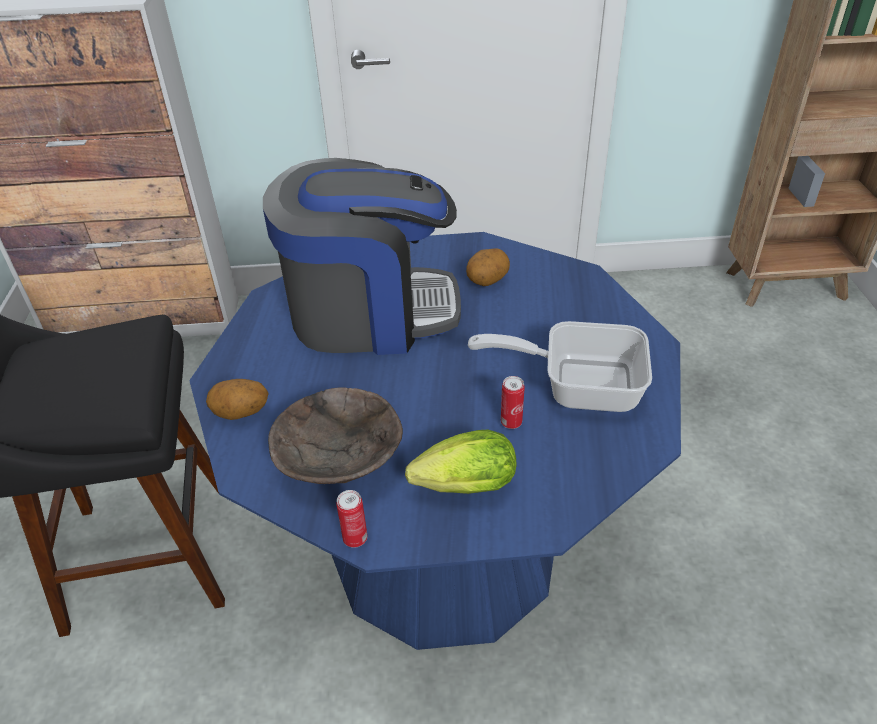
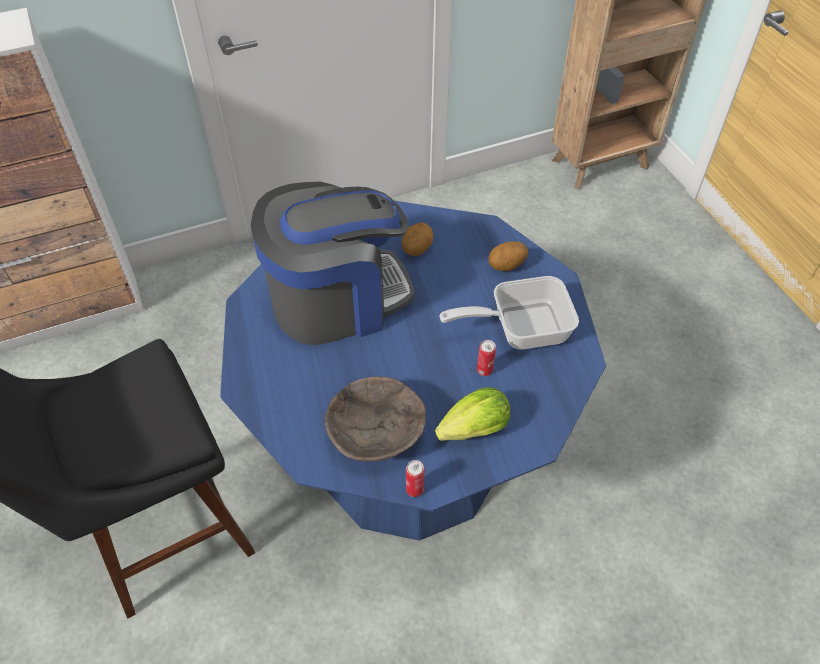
camera: 20 degrees left, 10 degrees up
(241, 414) = (279, 415): potato -> potato (507, 266)

